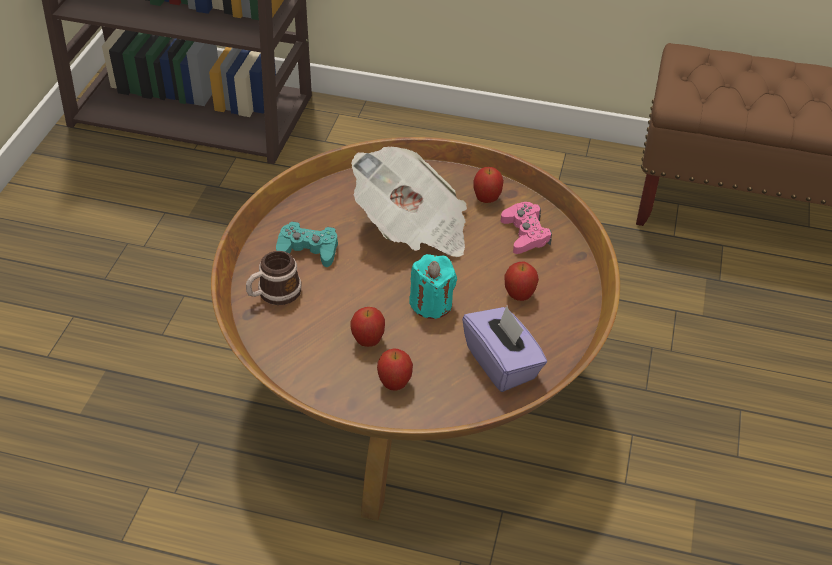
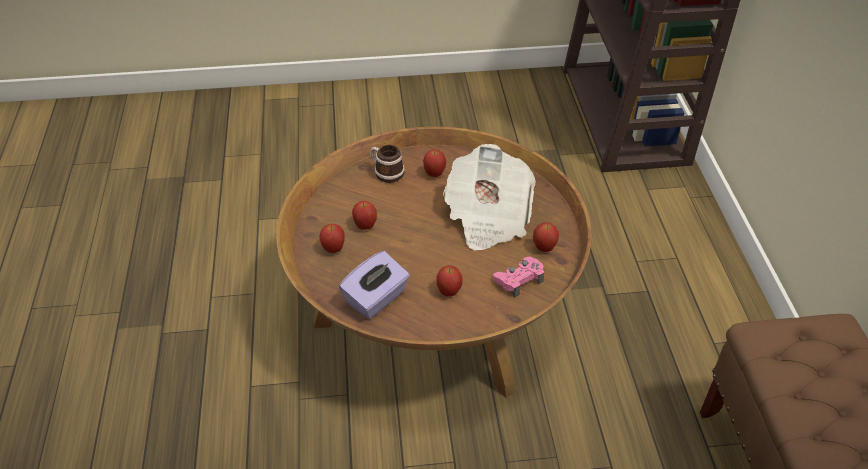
camera: 70 degrees right, 0 degrees up
(308, 250) = (434, 174): turquoise game controller -> apple
(431, 304) = (415, 247): turquoise candle -> none

